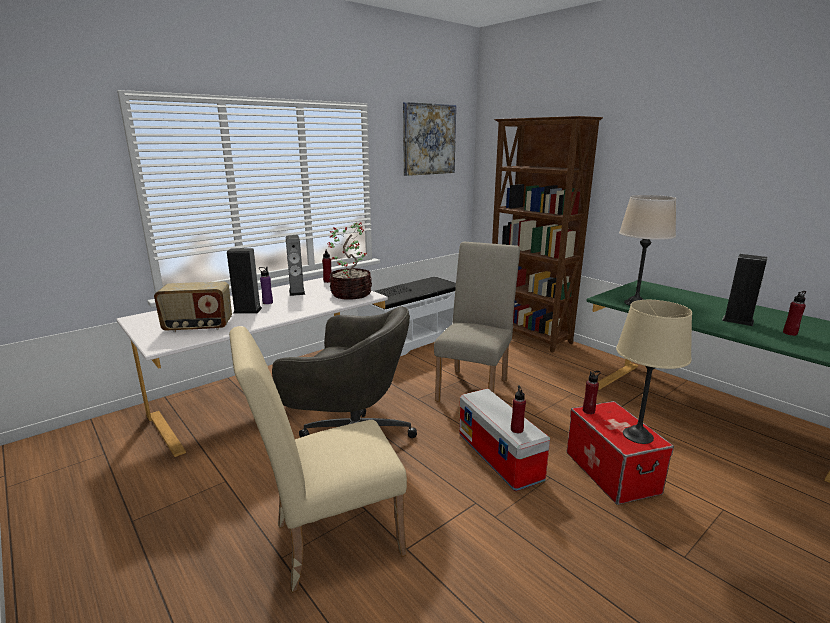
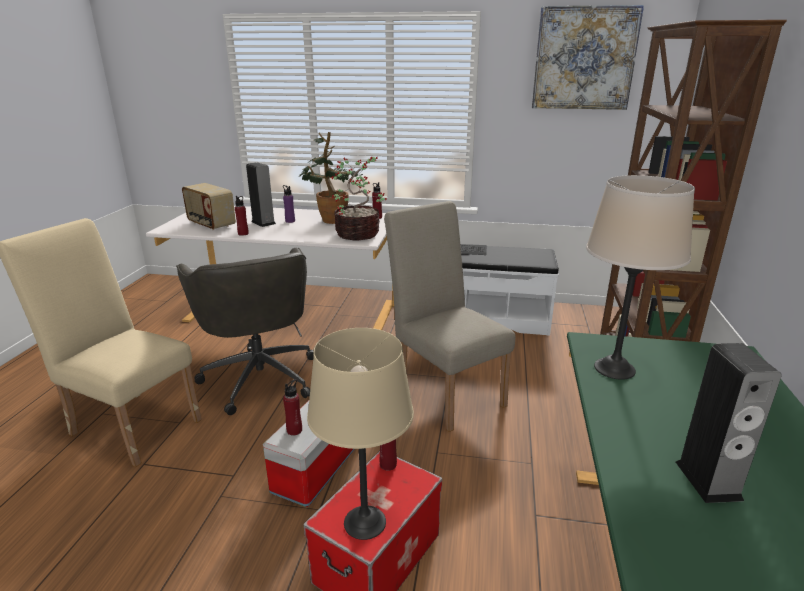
camera: 50 degrees right, 5 degrees up
(297, 292) = (330, 219): speaker -> potted plant
(475, 386) = (445, 390): beige chair -> beige chair turned 105 degrees counterclockwise
(790, 333) = (746, 561): red bottle -> red bottle (243, 233)

